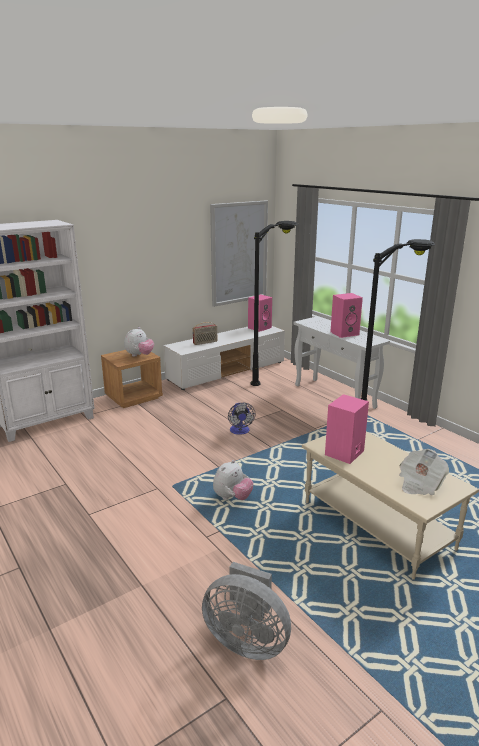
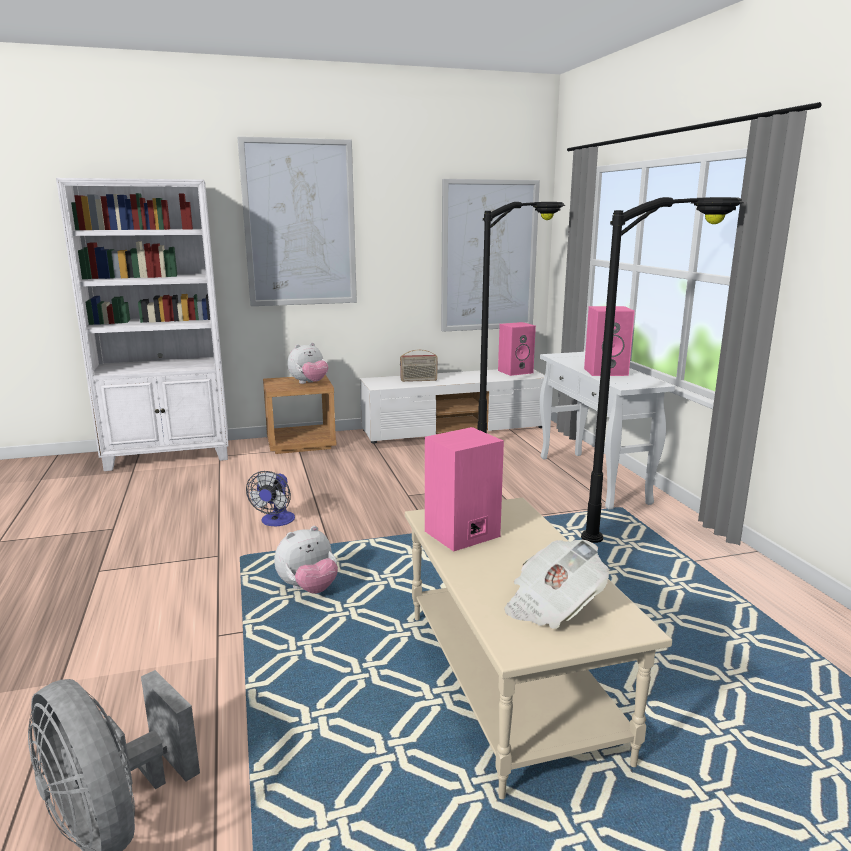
camera: 20 degrees right, 5 degrees down
(121, 243) = (300, 224): none -> picture
(240, 431) = (404, 503): fan -> fan (276, 522)

